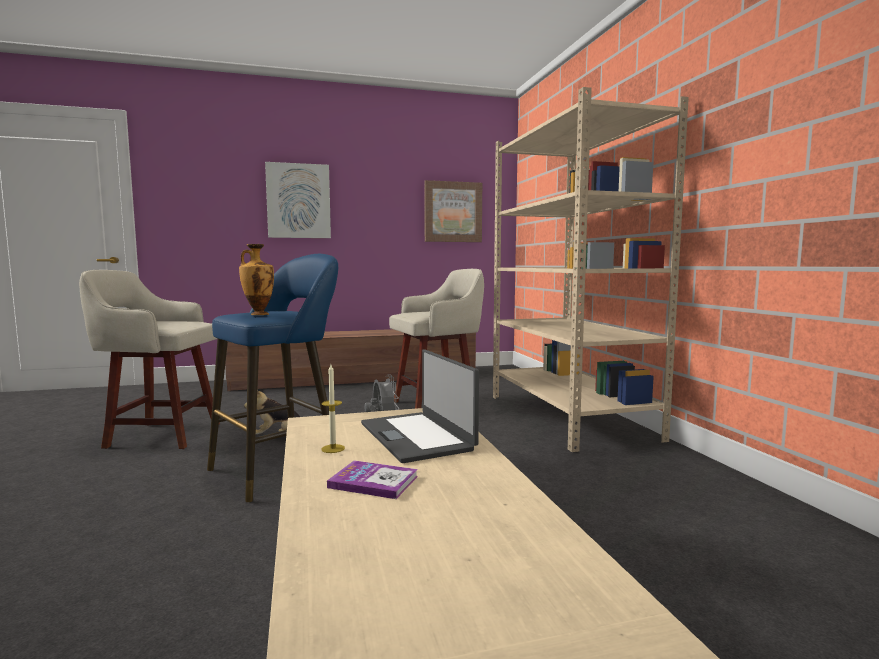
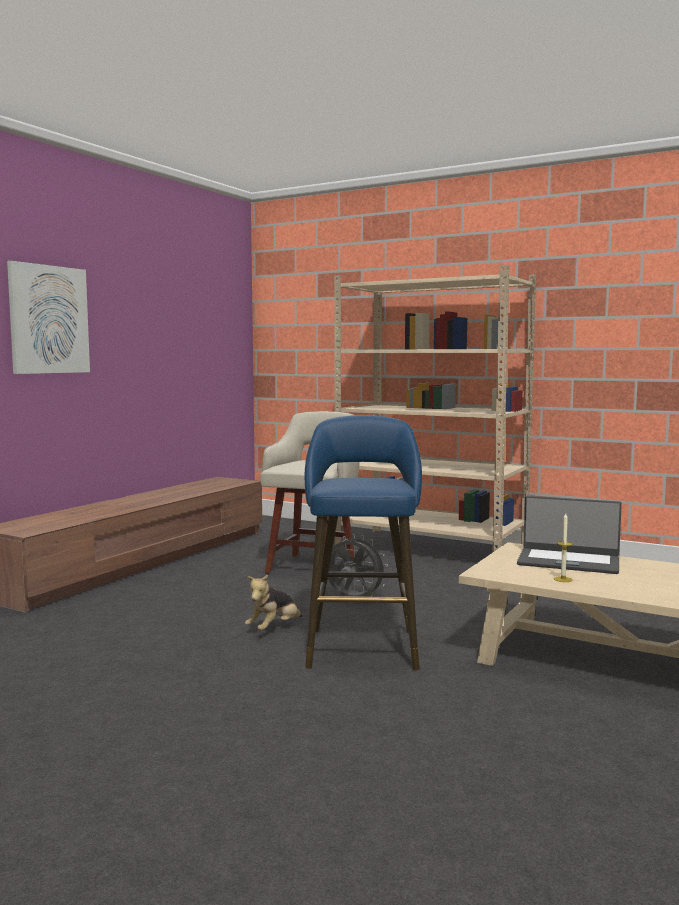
camera: 45 degrees left, 0 degrees up
(160, 435) = (138, 669): beige stool -> none
(258, 314) = (380, 484): vase -> none
(373, 482) = (641, 584): book -> none
(453, 212) = (203, 335): picture -> none

